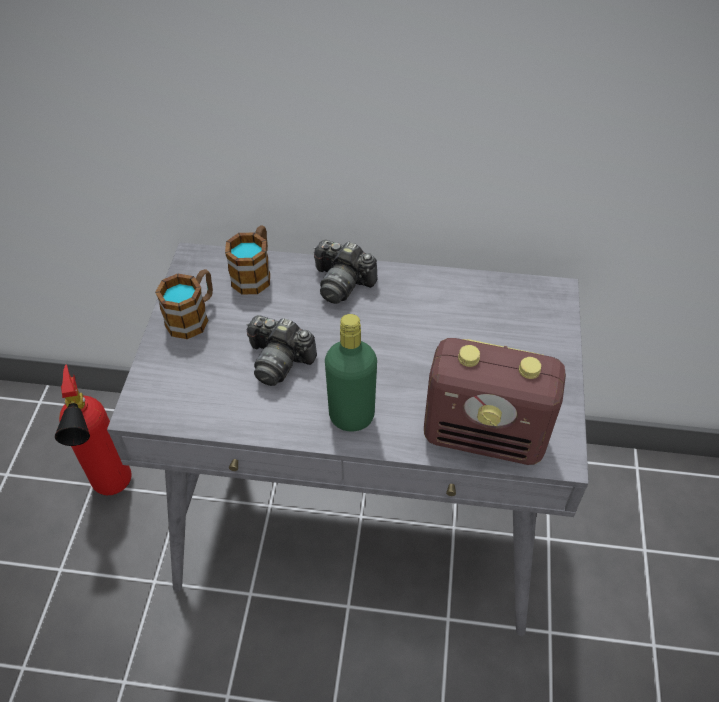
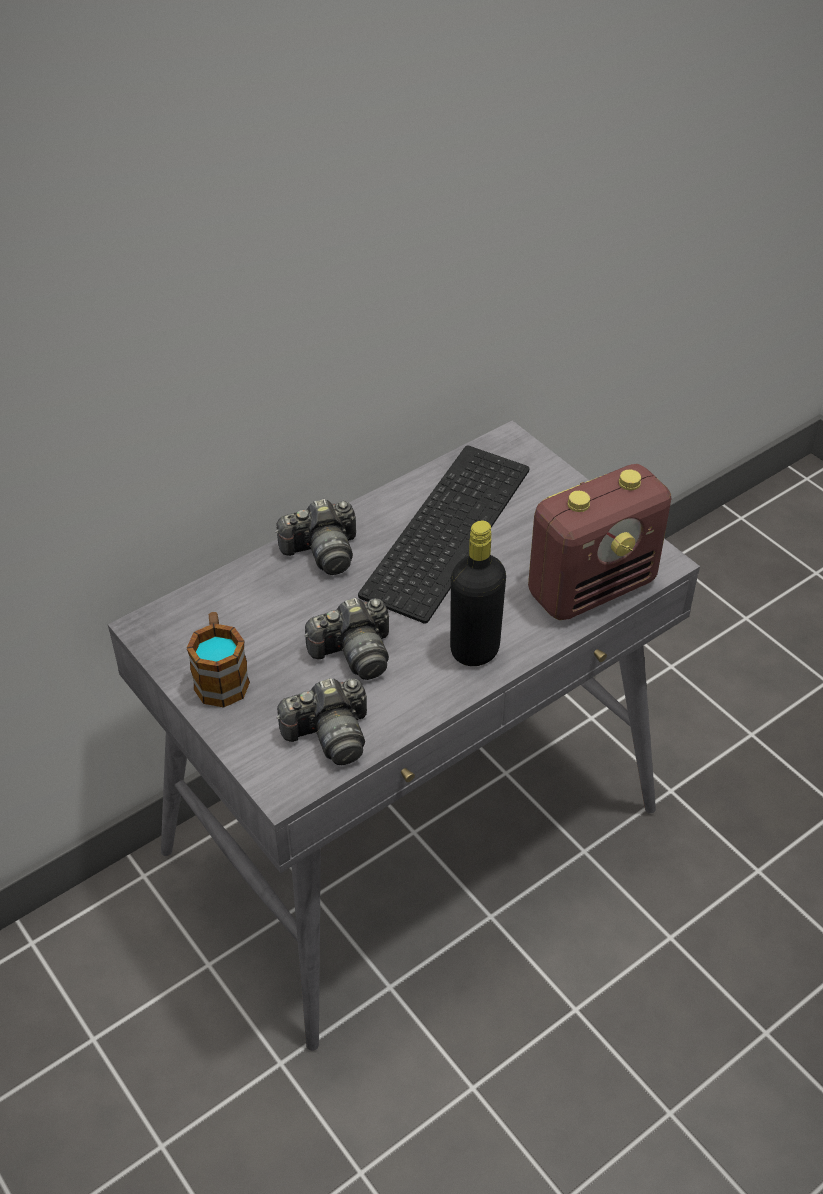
camera: 45 degrees left, 5 degrees down
(113, 489) = (124, 1023): fire extinguisher -> none
(201, 400) = (329, 735): none -> camera
(254, 273) = (228, 599): mug -> none
(351, 416) = (474, 650): green bottle -> black bottle
(436, 320) = (444, 528): none -> keyboard

